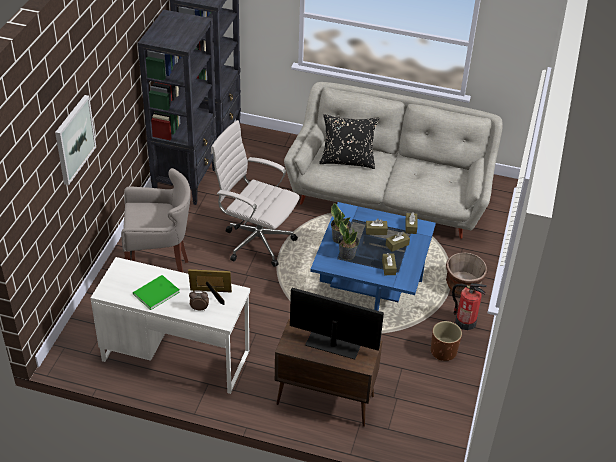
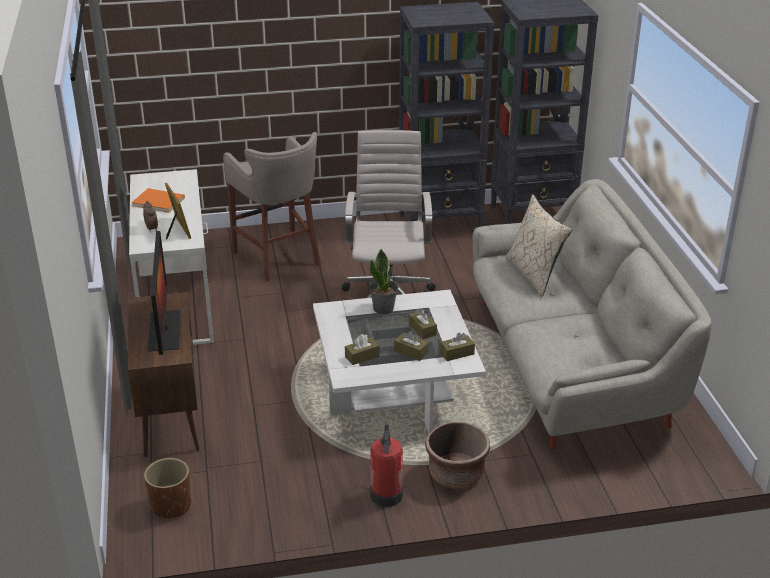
camera: 65 degrees right, 10 degrees down
(74, 139) = (239, 39): picture -> none
(154, 293) = (158, 201): green book -> orange book
(347, 161) = (534, 274): black pillow -> beige pillow
(347, 254) = (359, 321): potted plant -> none
(370, 281) = (395, 394): blue coffee table -> white coffee table
(443, 352) = (314, 489): brown planter -> brown planter (170, 506)

